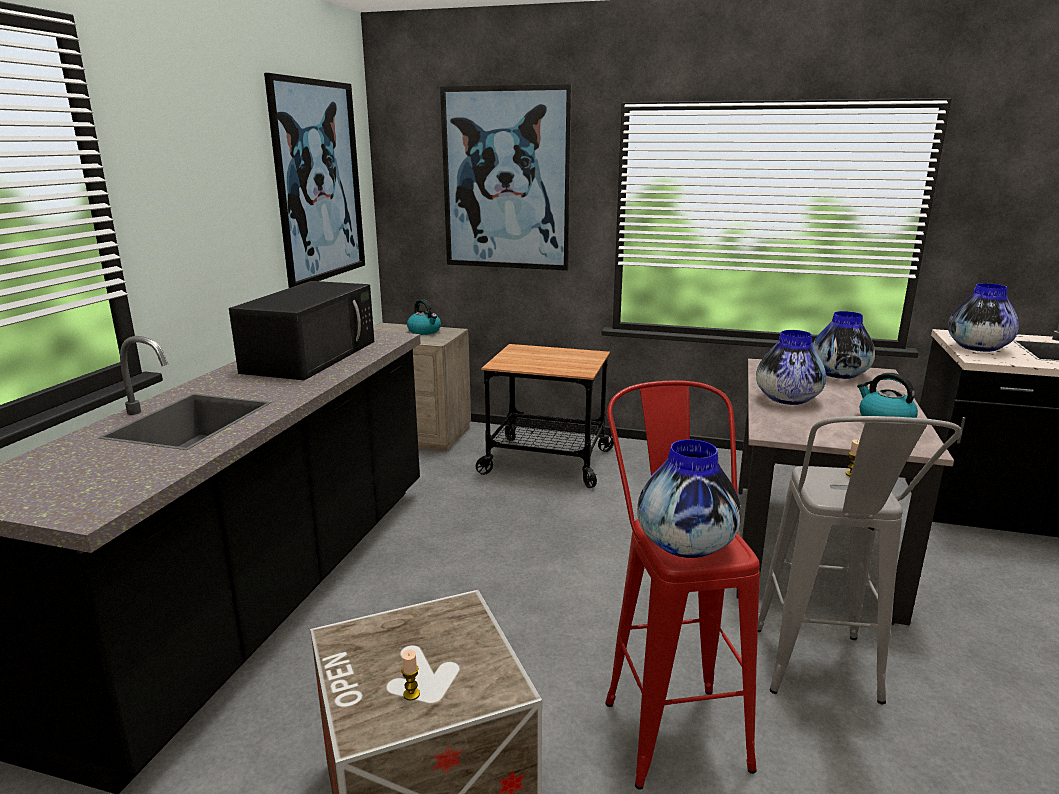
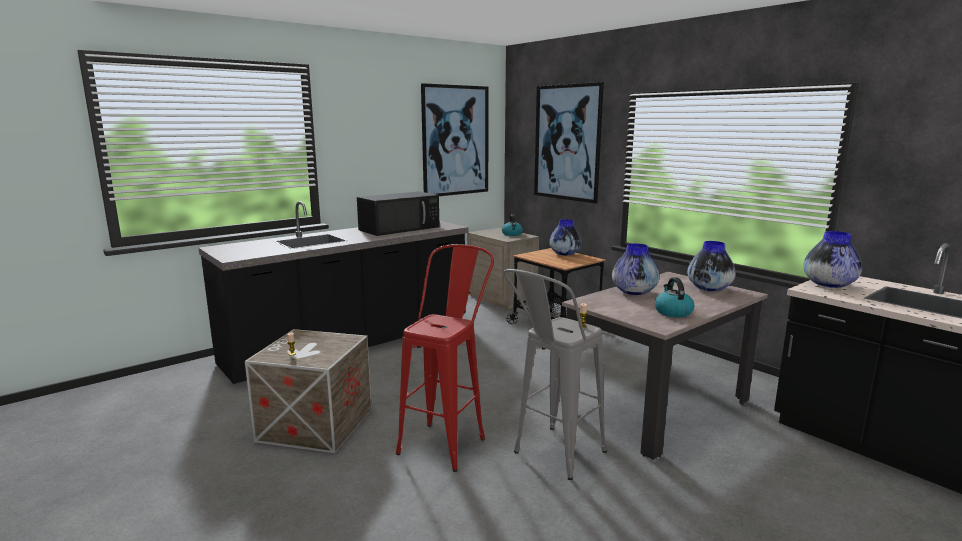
camera: 35 degrees right, 5 degrees down
(686, 546) = (429, 326): vase -> vase (565, 254)

